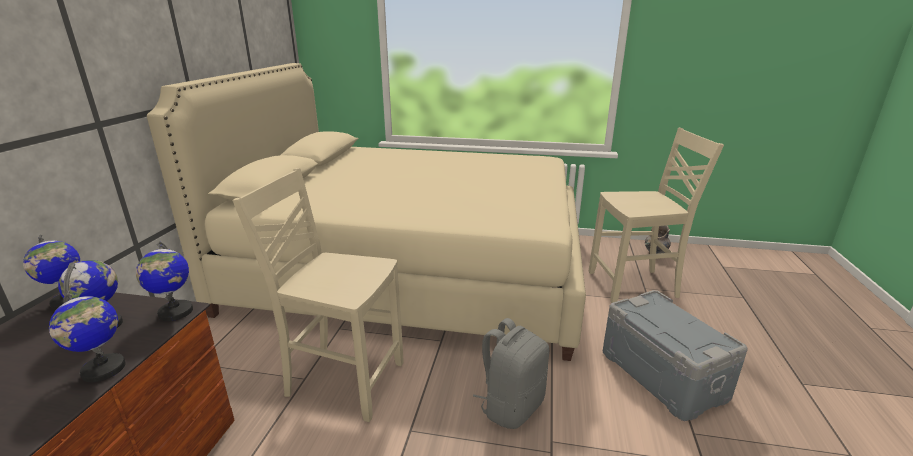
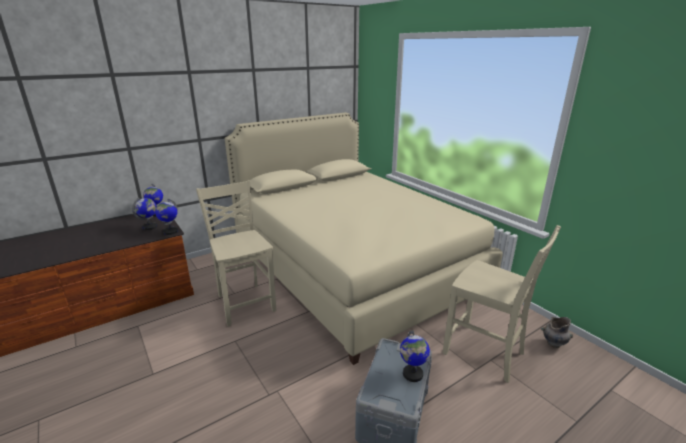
camera: 45 degrees right, 0 degrees up
(103, 370) = (127, 242): globe -> globe (412, 374)
(511, 406) = (287, 362): grey backpack -> none

